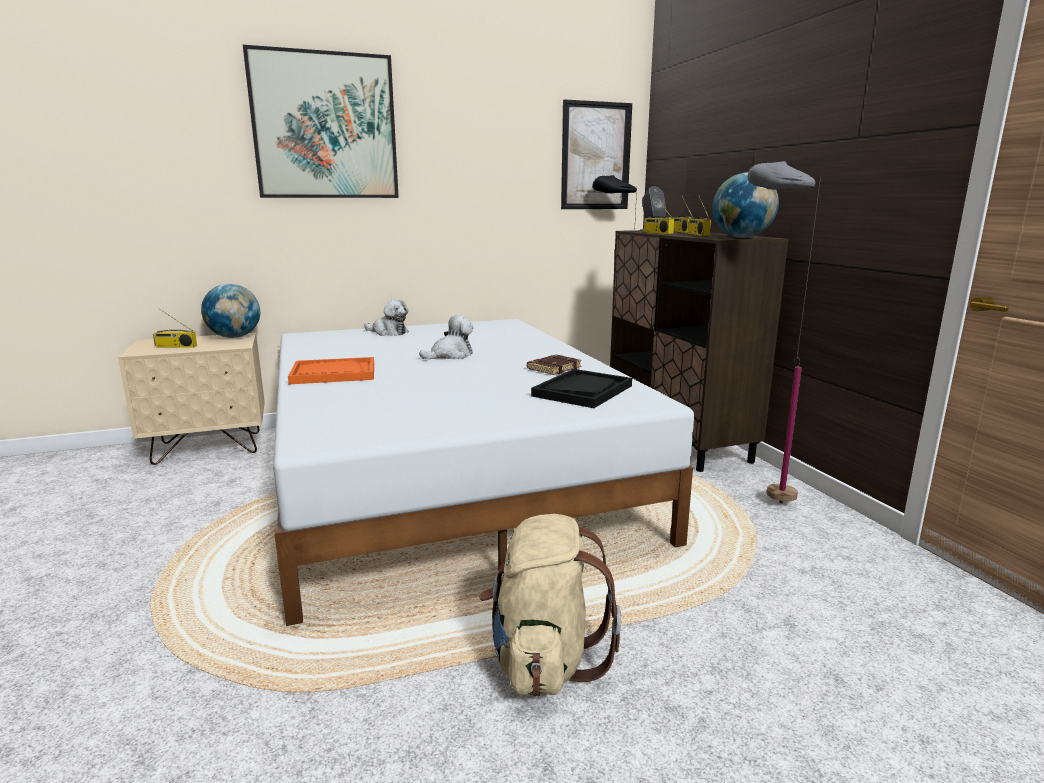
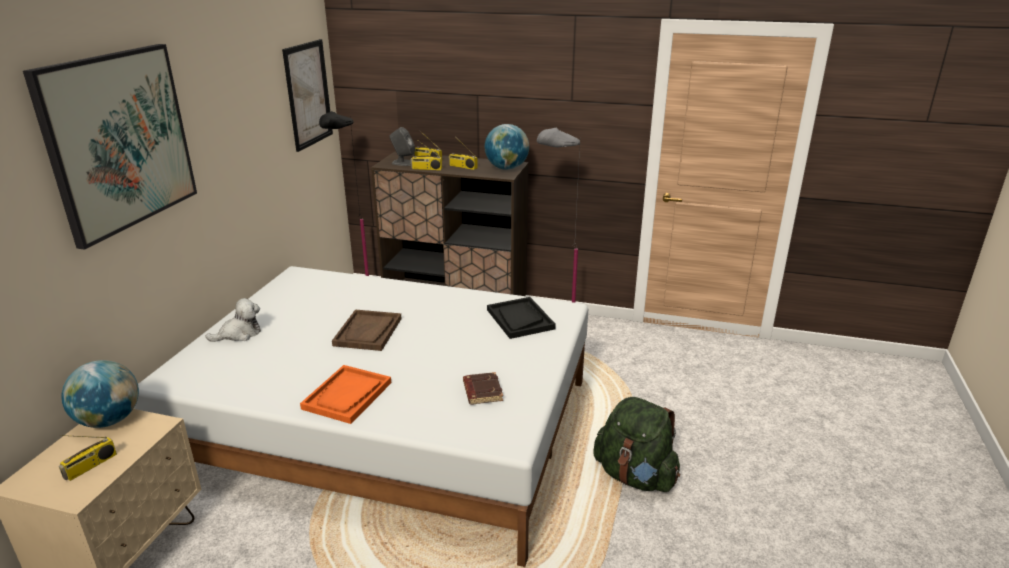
camera: 55 degrees left, 10 degrees up
(450, 355) = (368, 332): plush toy -> brown tray
(544, 660) = (635, 476): beige backpack -> green backpack
(553, 368) = (460, 309): brown book -> brown book (482, 391)

